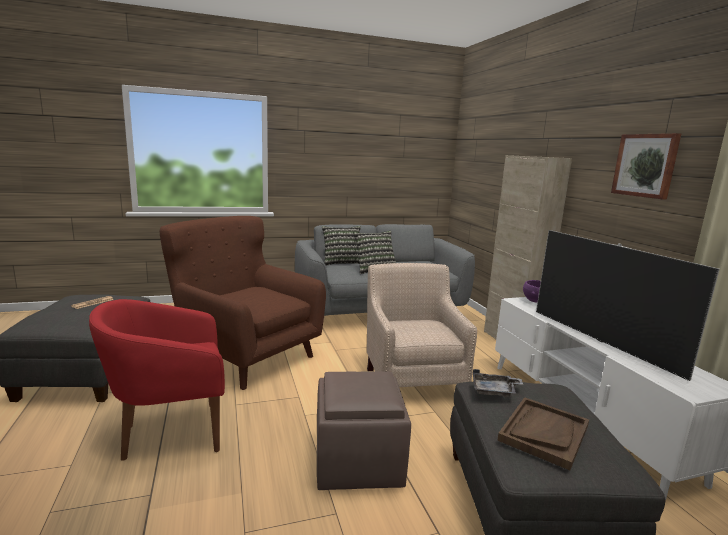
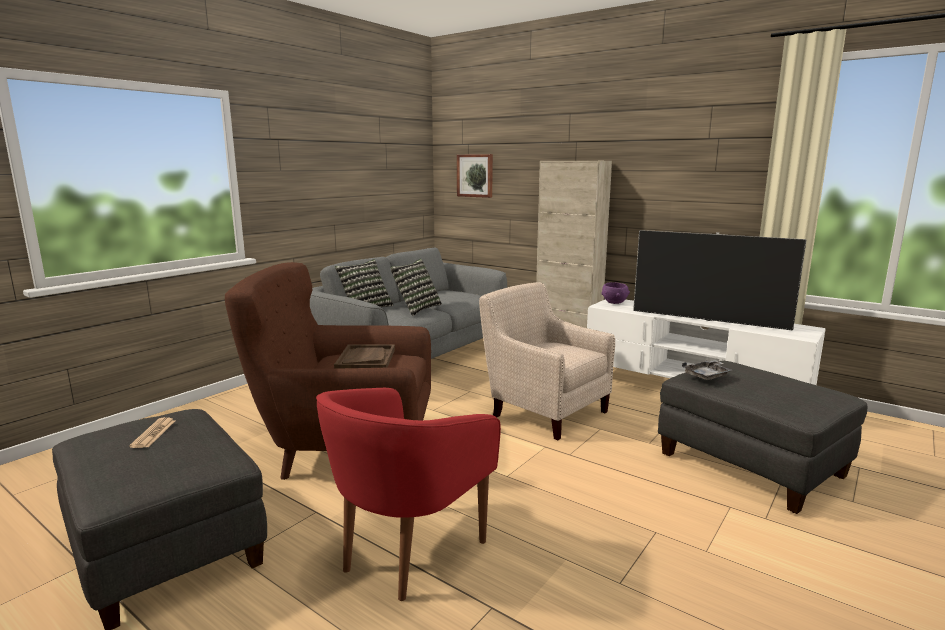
camera: 35 degrees left, 0 degrees up
(359, 462) = (611, 490): brown ottoman -> none
(543, 433) = (779, 390): brown tray -> brown tray (366, 359)
(645, 165) = (694, 164): picture -> picture (475, 175)

